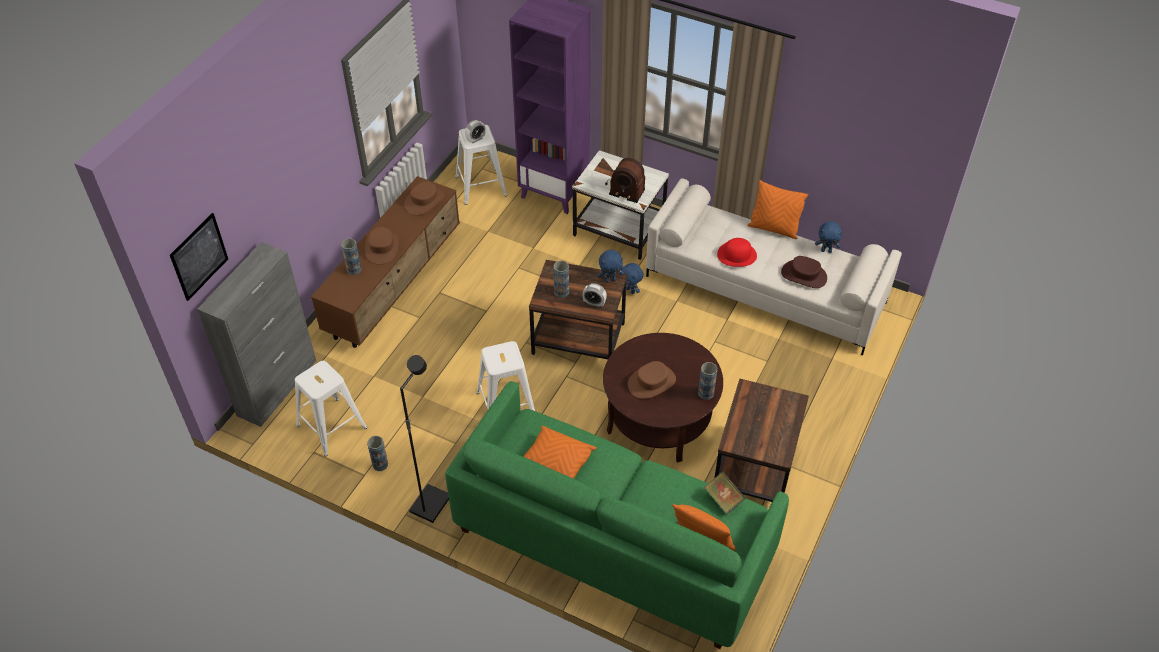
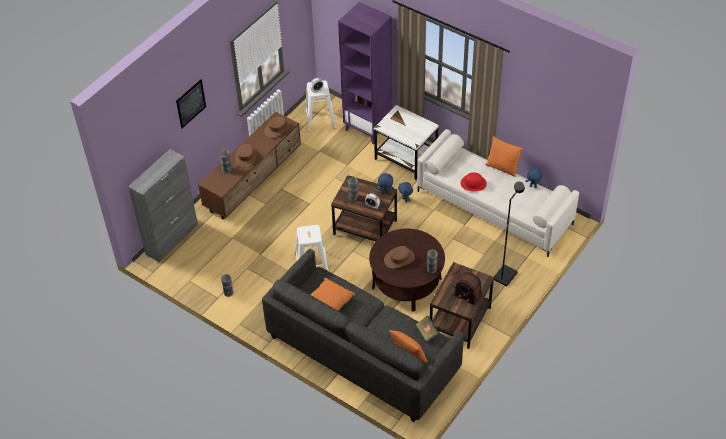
camera: 10 degrees right, 0 degrees up
(199, 256) = (132, 155): picture -> picture (191, 103)
(332, 426) = (202, 266): white stool -> none
(430, 504) = (255, 319): black floor lamp -> black floor lamp (504, 275)
(613, 541) = (362, 353): green sofa -> grey sofa
(624, 186) = (408, 131): radio -> radio (466, 289)
(804, 275) = (514, 201): brown hat -> none

